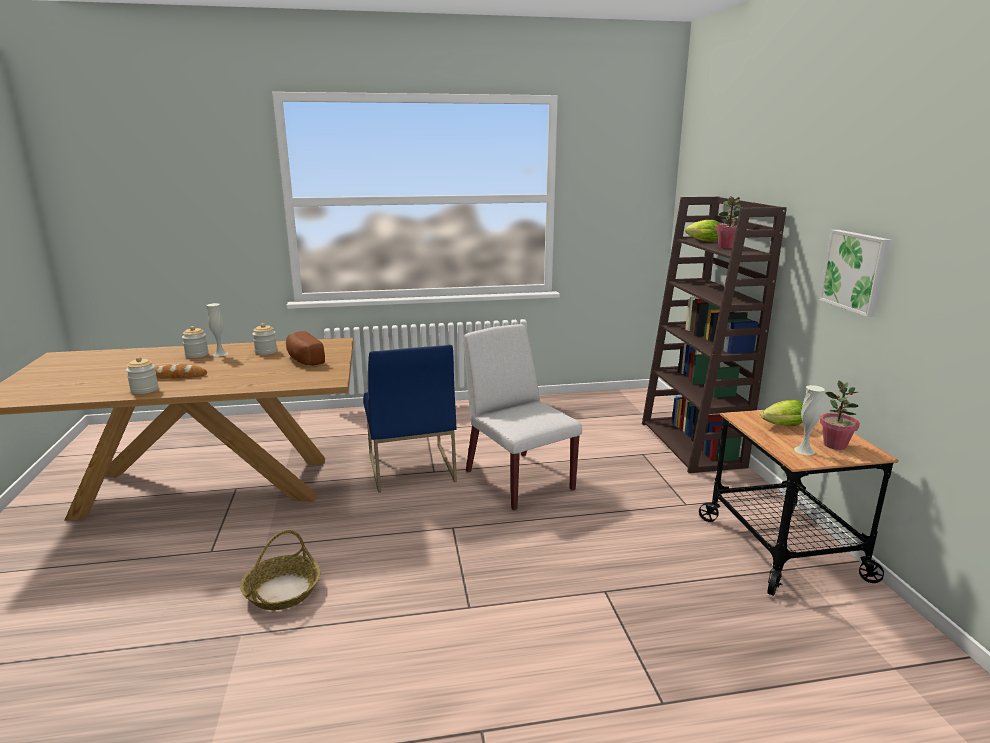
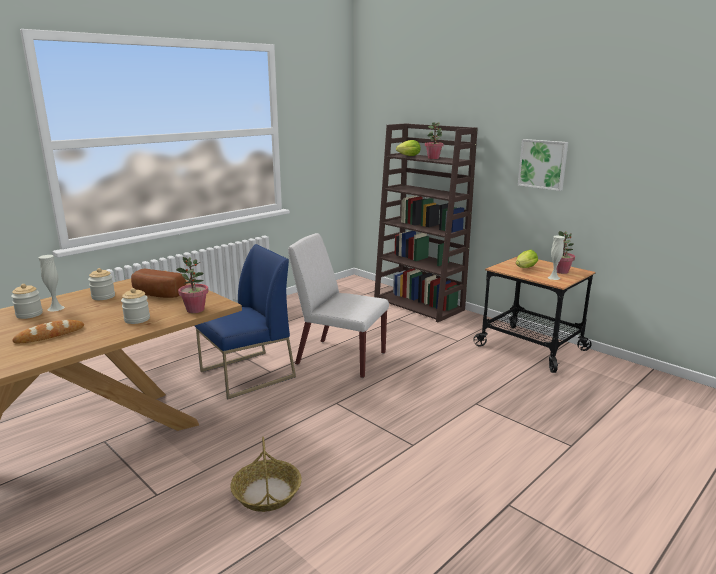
camera: 35 degrees left, 0 degrees up
(144, 390) = (40, 354): jar -> jar (137, 319)
(304, 381) = (195, 310): none -> potted plant
(410, 467) = (247, 374): blue chair -> blue chair turned 75 degrees counterclockwise

